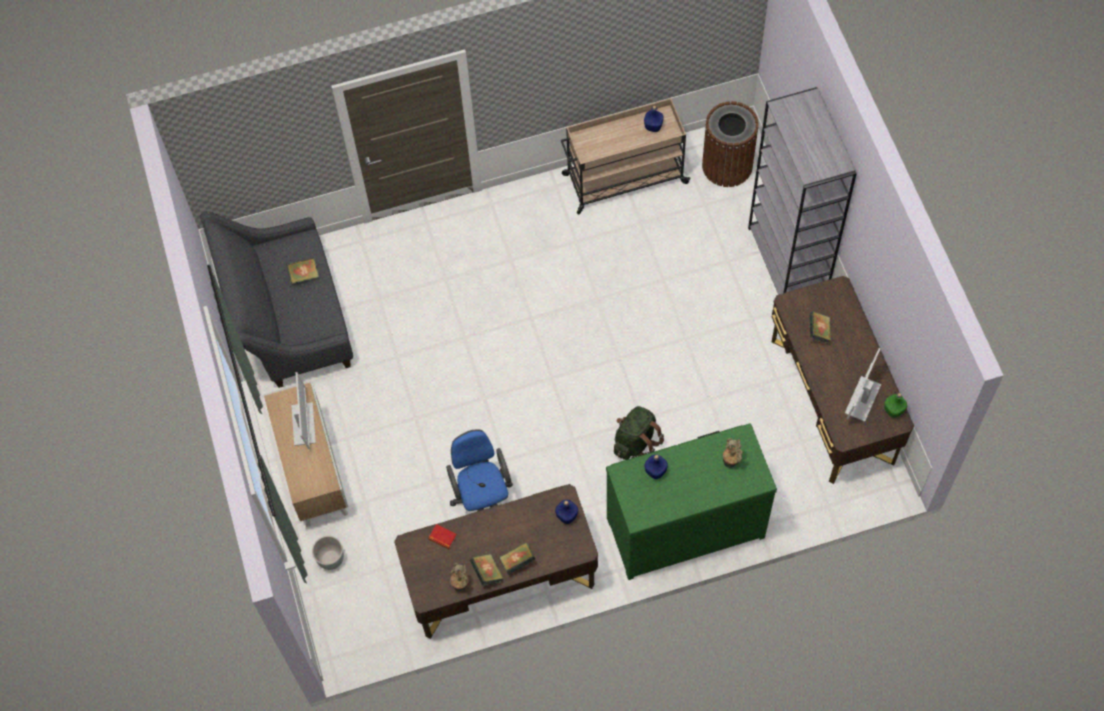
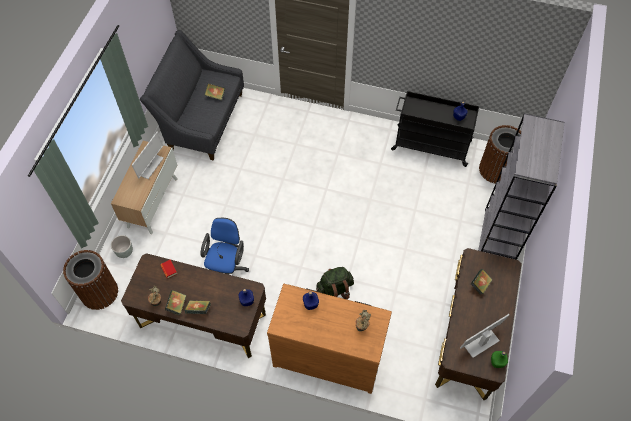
camera: 30 degrees right, 5 degrees down
(340, 629) = (99, 292): none -> brown trash can
(623, 179) = (430, 145): beige cart -> black cart
(683, 525) = (328, 354): green dresser -> brown dresser

